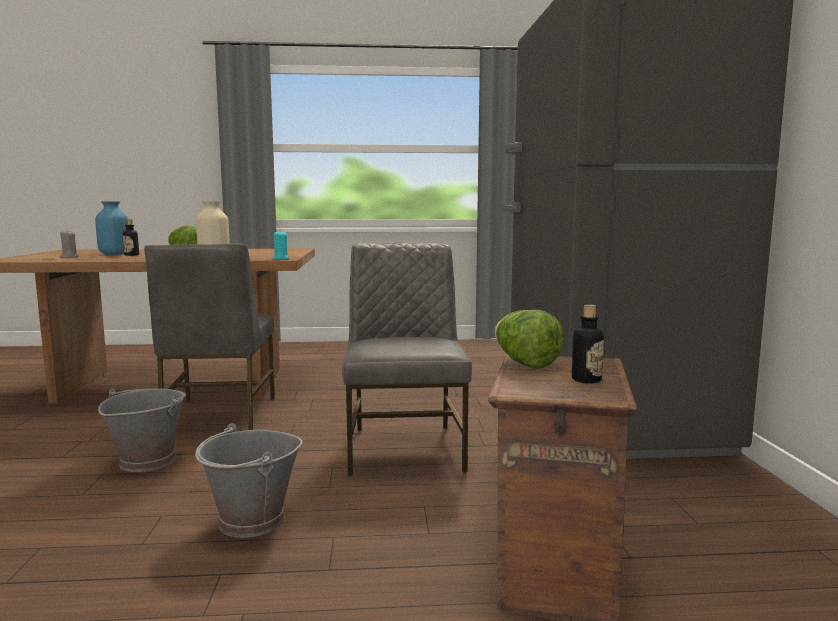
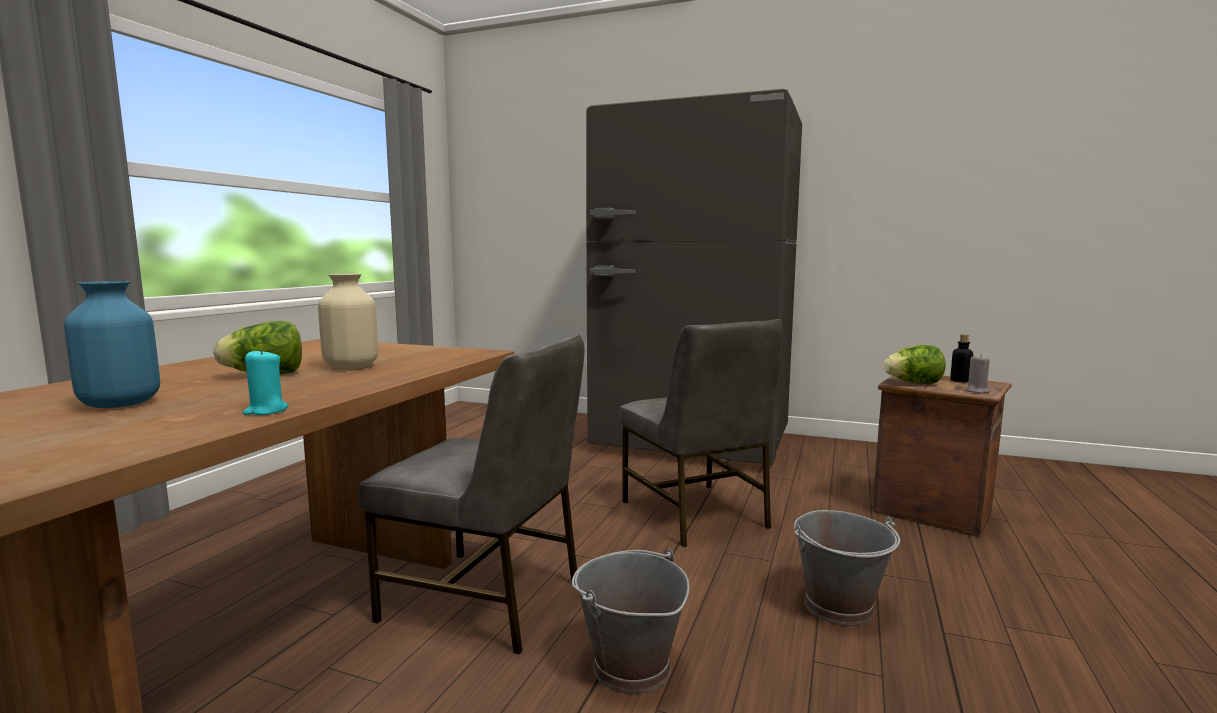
camera: 65 degrees left, 0 degrees up
(69, 257) = (110, 429): grey candle -> grey candle (977, 391)
(131, 255) = (196, 396): bottle -> none
(280, 259) = (484, 352): turquoise candle -> turquoise candle (266, 411)
(405, 447) = (696, 515): grey chair -> grey chair turned 135 degrees counterclockwise

